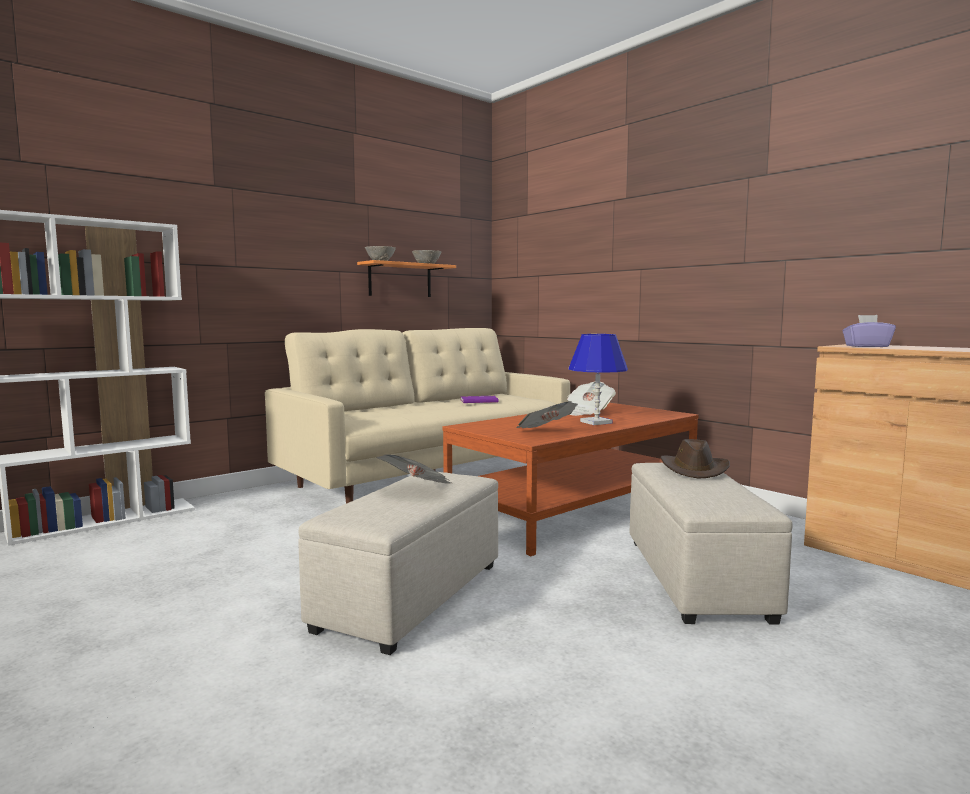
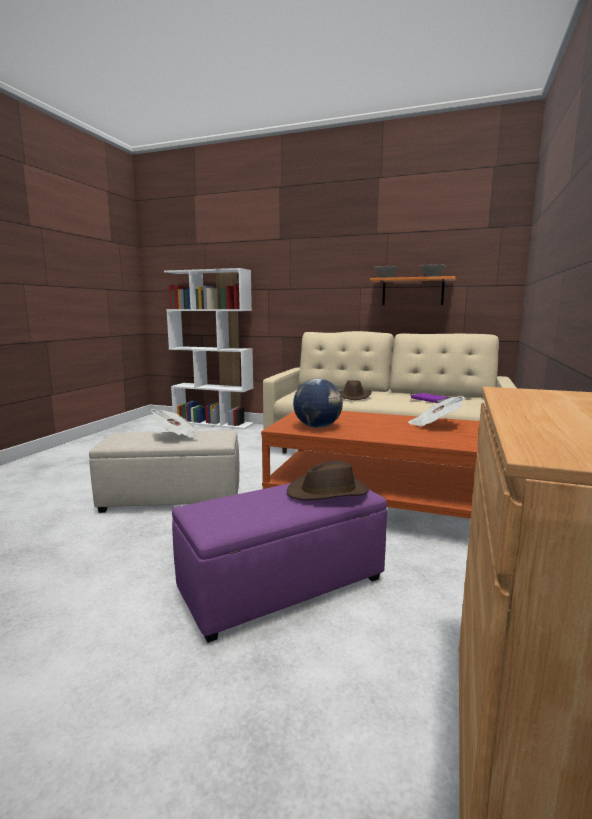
camera: 60 degrees right, 5 degrees up
(417, 411) = (353, 396): none -> brown hat
(546, 432) = (317, 427): newspaper -> globe
(596, 422) = (389, 432): blue table lamp -> none
(696, 578) = (281, 586): beige ottoman -> purple ottoman
(866, 346) = (532, 397): purple tissue box -> none

